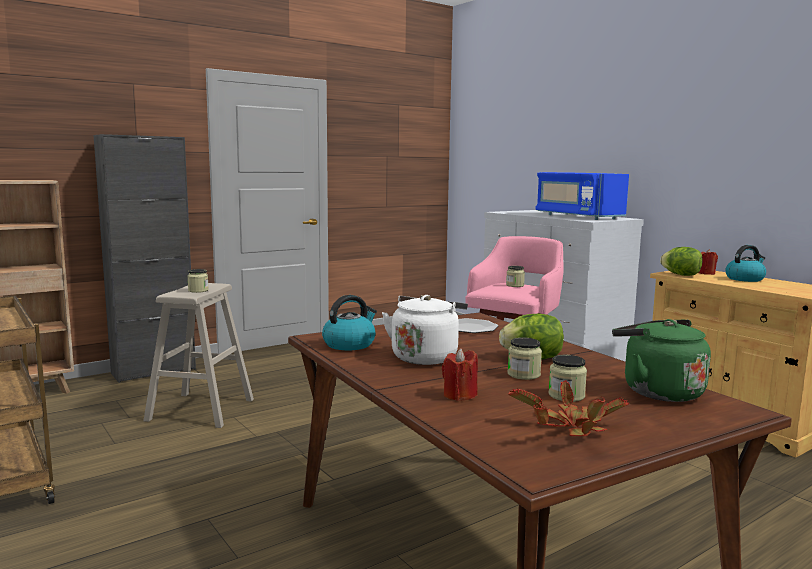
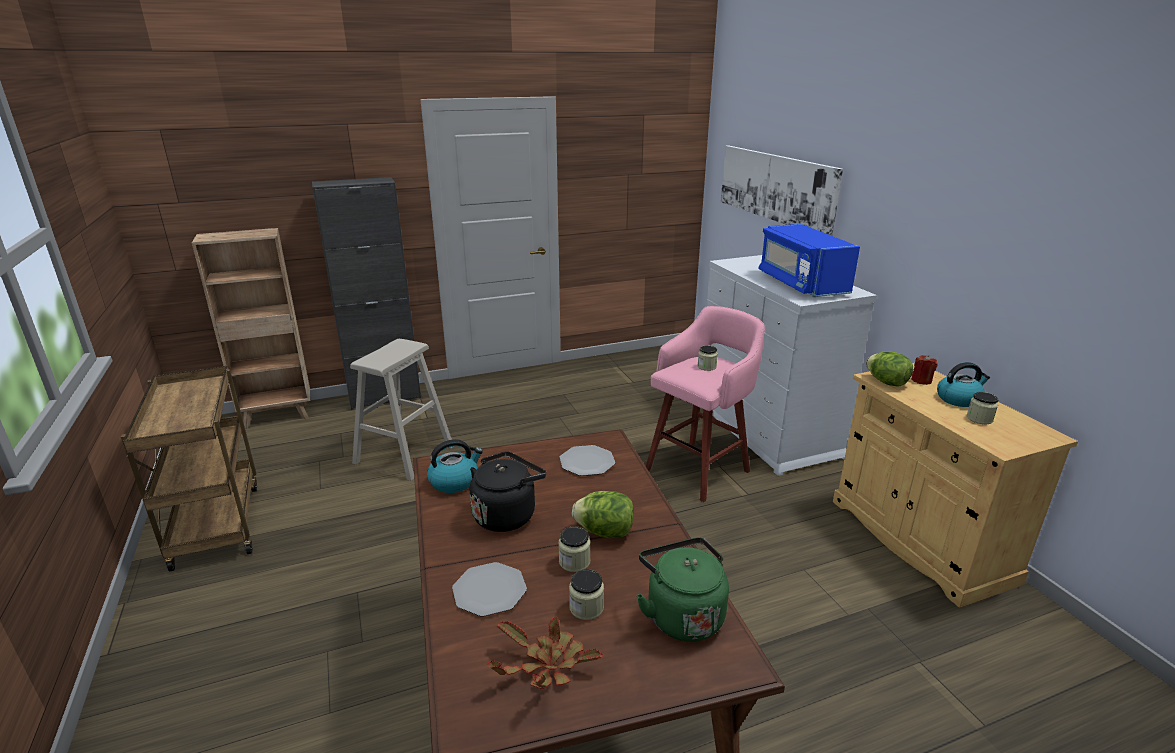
camera: 15 degrees right, 15 degrees up
(198, 290) = (391, 355): jar -> jar (979, 419)
(425, 357) = (506, 514): white kettle -> black kettle
(459, 395) = (489, 590): red candle -> plate
(526, 155) = (775, 187): none -> picture

